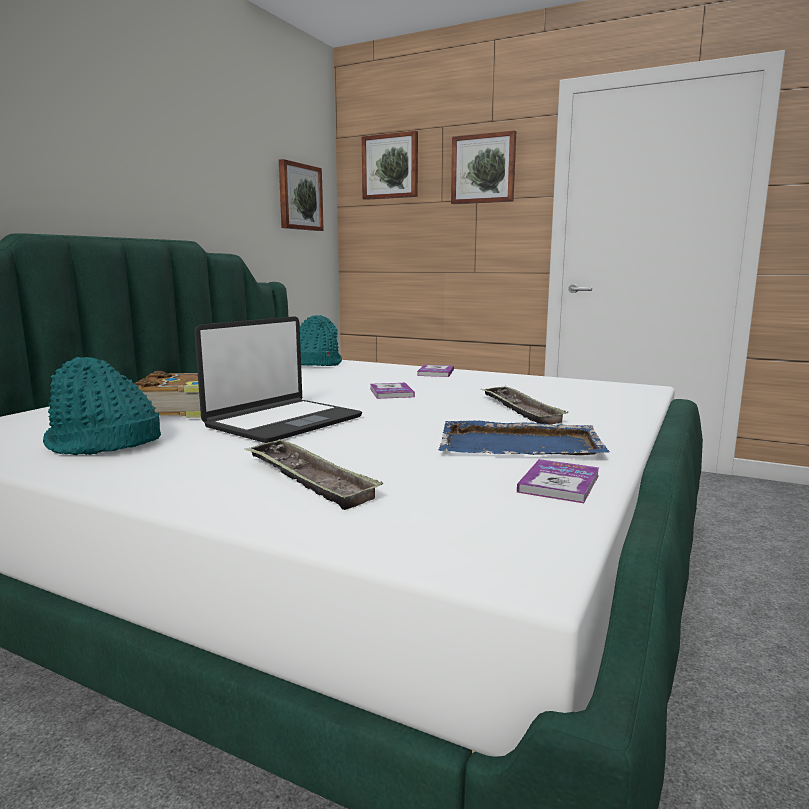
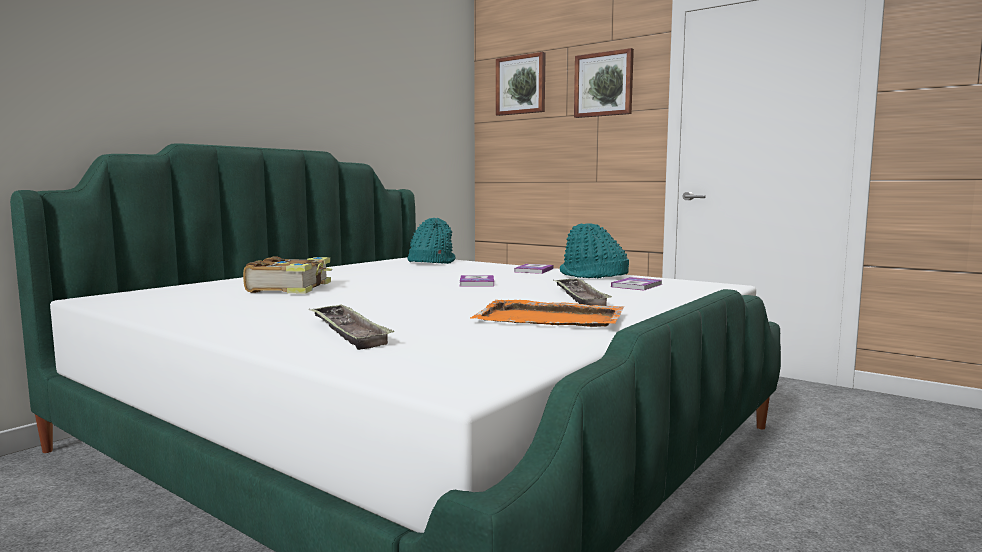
camera: 10 degrees right, 5 degrees down
(102, 444) = (210, 307): turquoise hat -> turquoise hat (592, 276)
(283, 422) = (363, 298): laptop -> none
(299, 197) = (435, 114): picture -> none
(521, 445) = (550, 319): blue tray -> orange tray
(559, 483) = (552, 343): book -> book (636, 285)

